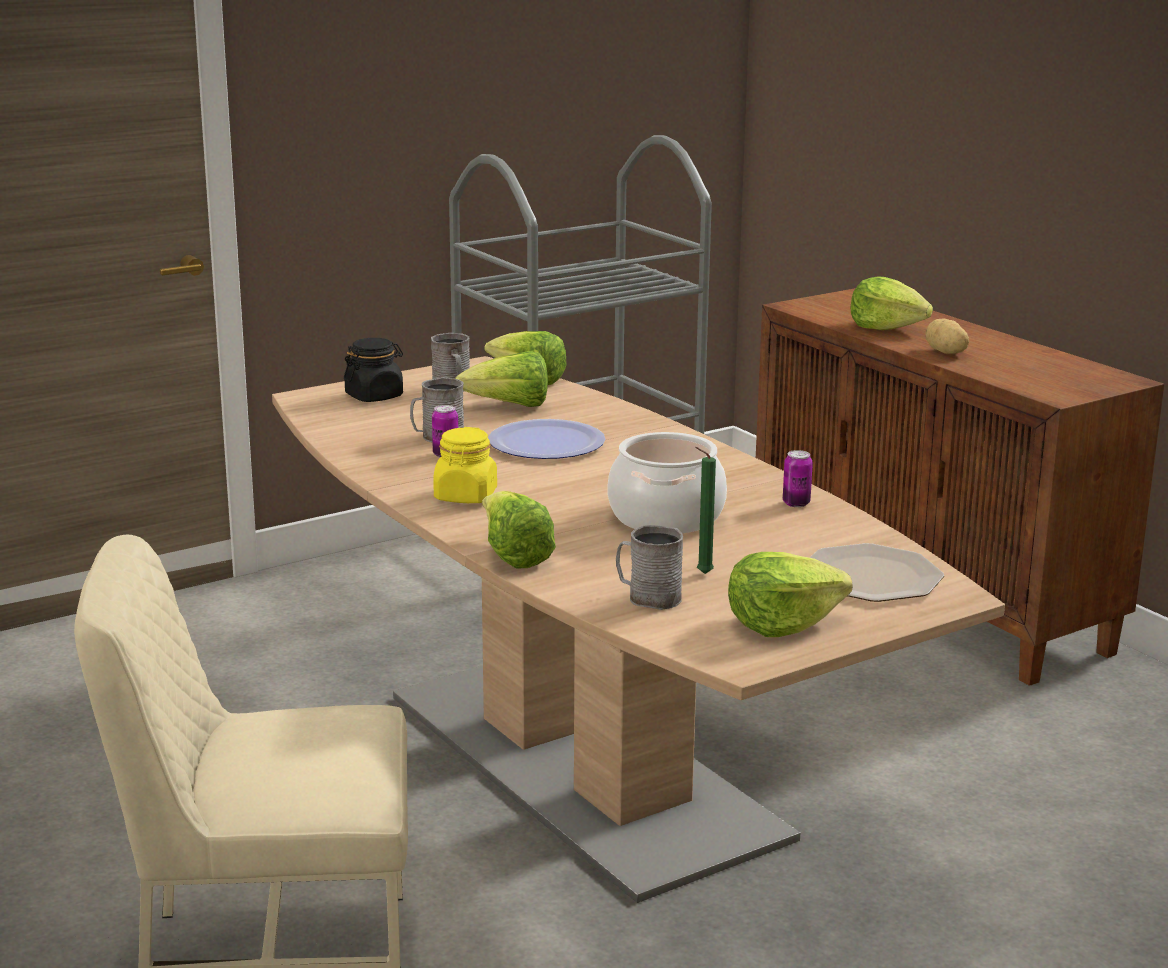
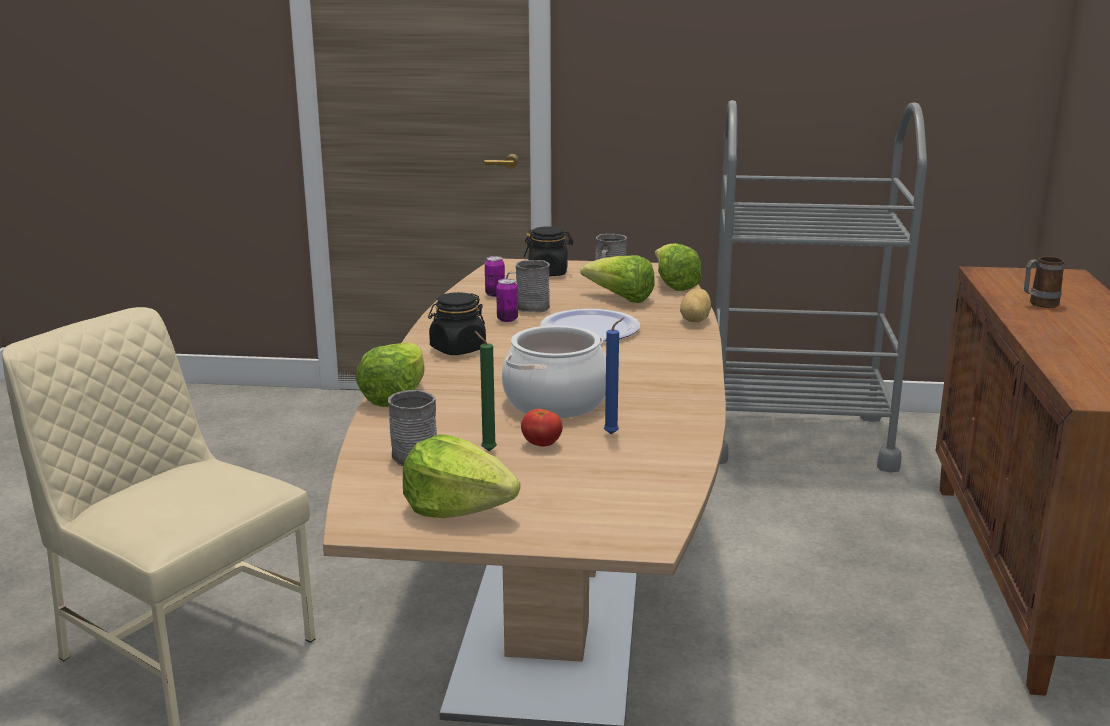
camera: 40 degrees right, 0 degrees up
(465, 496) = (457, 349): yellow jar -> black jar
(734, 554) = (541, 444): none -> tomato
(769, 528) = (613, 433): none -> blue candle
(796, 503) = (677, 422): can -> can (495, 294)
(871, 576) = (609, 497): plate -> none
(886, 327) = (1038, 304): lettuce -> mug
(945, 352) = (1054, 335): potato -> potato (693, 320)

